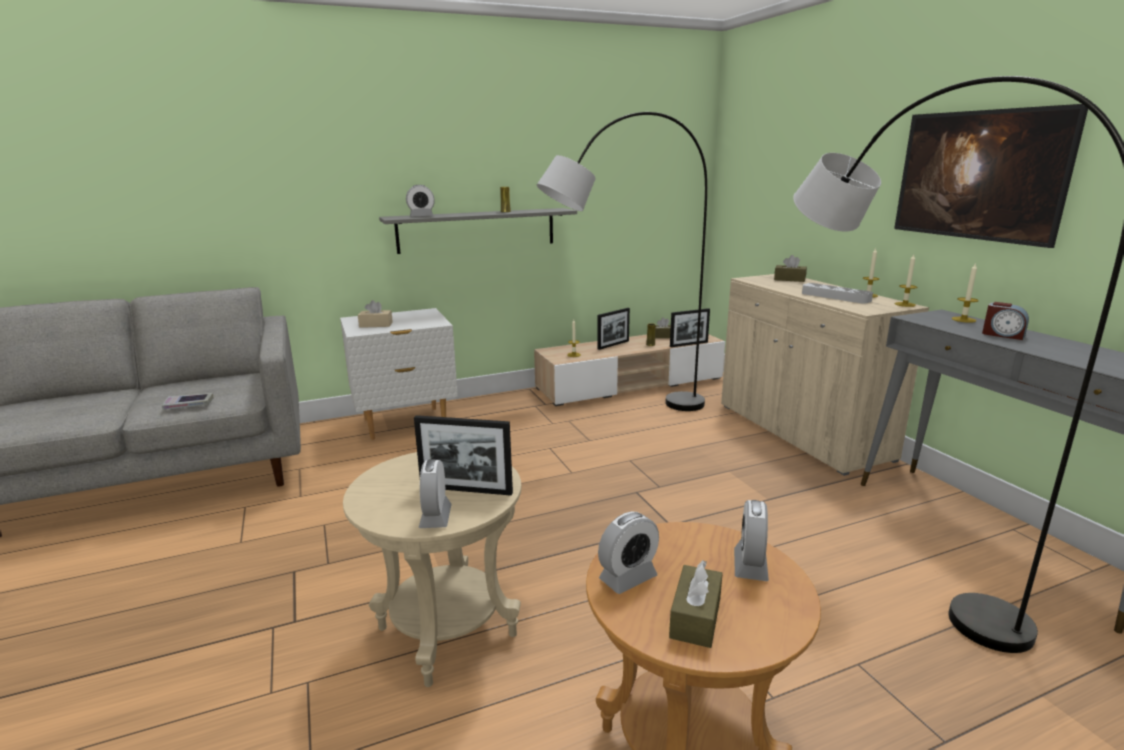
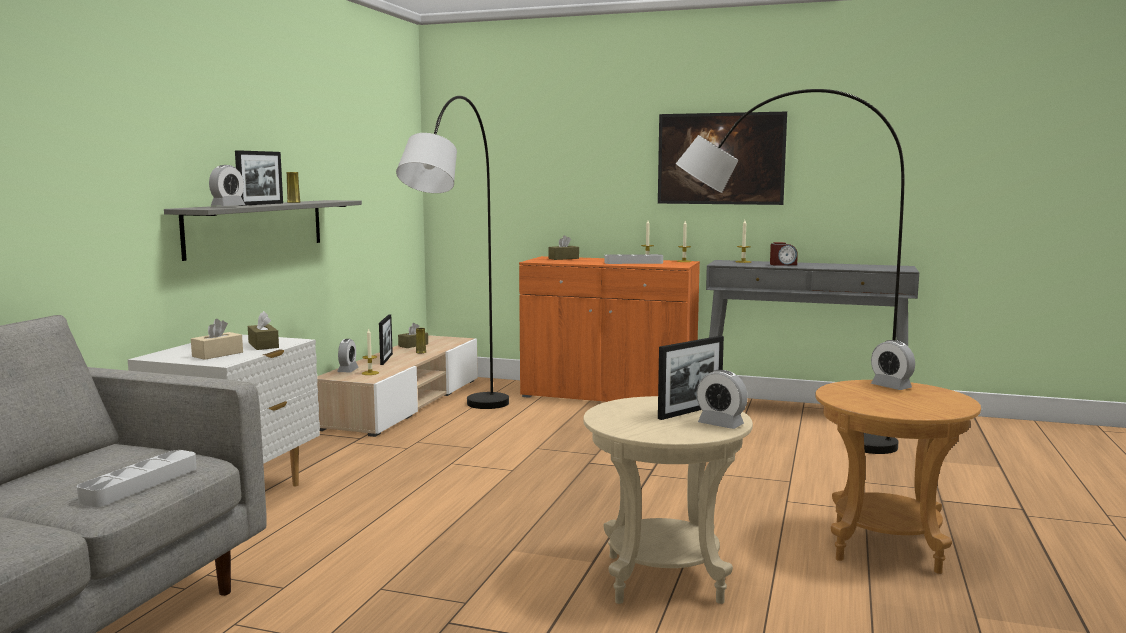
camera: 50 degrees left, 10 degrees down
(189, 405) = (140, 484): book -> grey tray
(628, 578) = (871, 406): alarm clock -> alarm clock (348, 370)
(689, 344) = (454, 345): picture frame -> picture frame (261, 204)
(695, 617) = (927, 405): brown tissue box -> brown tissue box (263, 345)
(801, 431) = (608, 396): beige cabinet -> orange cabinet

